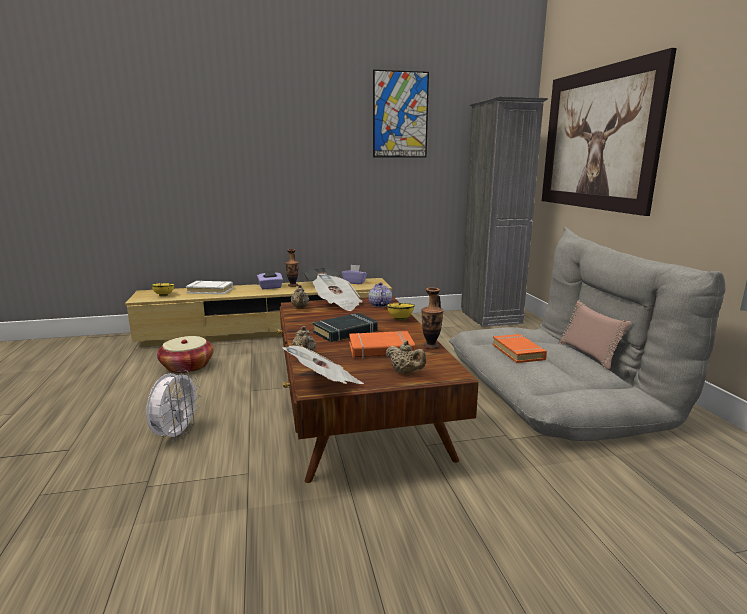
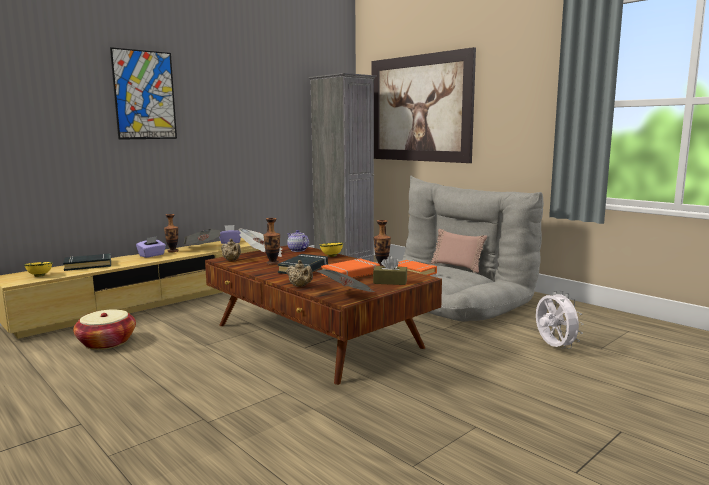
camera: 30 degrees left, 5 degrees down
(176, 435) = (180, 387): white fan -> white fan (553, 347)
(210, 290) = (88, 265): white book -> black book
(329, 318) = (273, 263): none -> vase
(400, 115) = (254, 84): picture -> picture (144, 95)
(405, 372) = (390, 282): beige teapot -> brown tissue box

